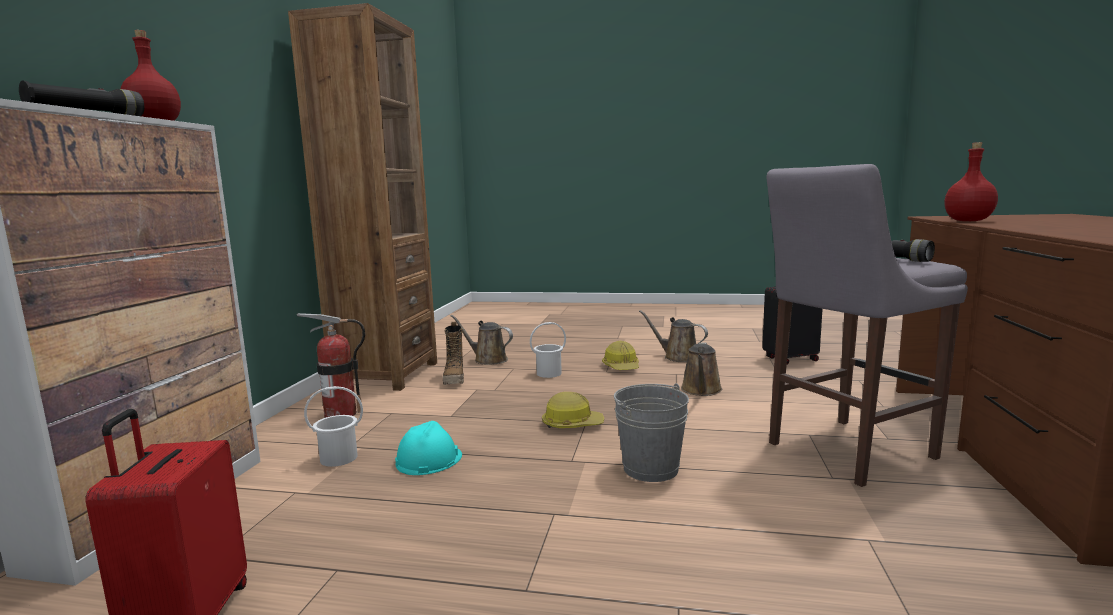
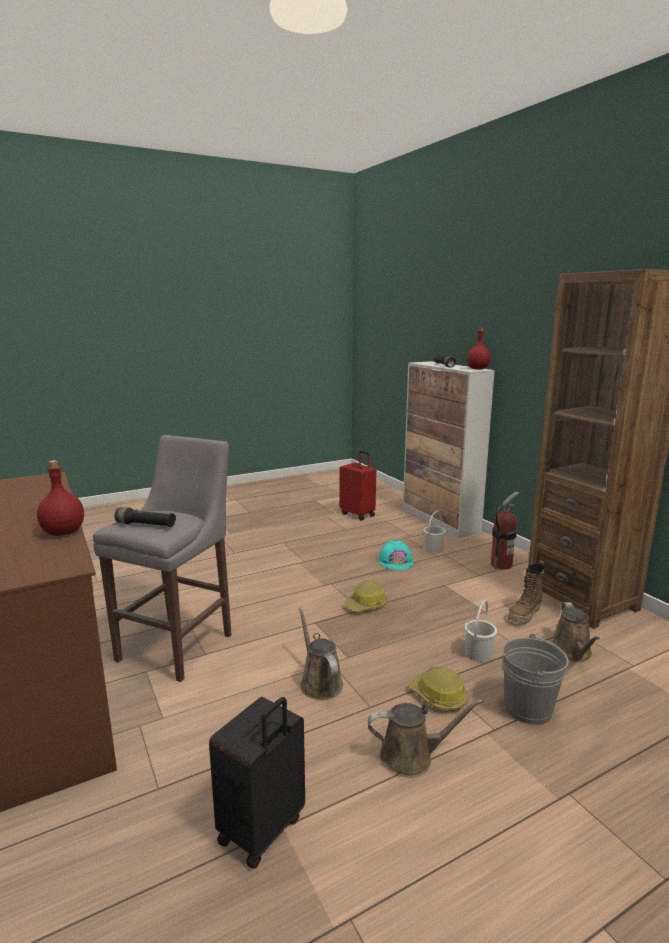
camera: 140 degrees right, 5 degrees up
(454, 379) = (525, 615): boot -> boot turned 90 degrees counterclockwise
(488, 360) = (572, 653): brown watering can -> brown watering can turned 105 degrees clockwise
(650, 468) = (286, 592): grey bucket -> grey bucket (528, 709)

